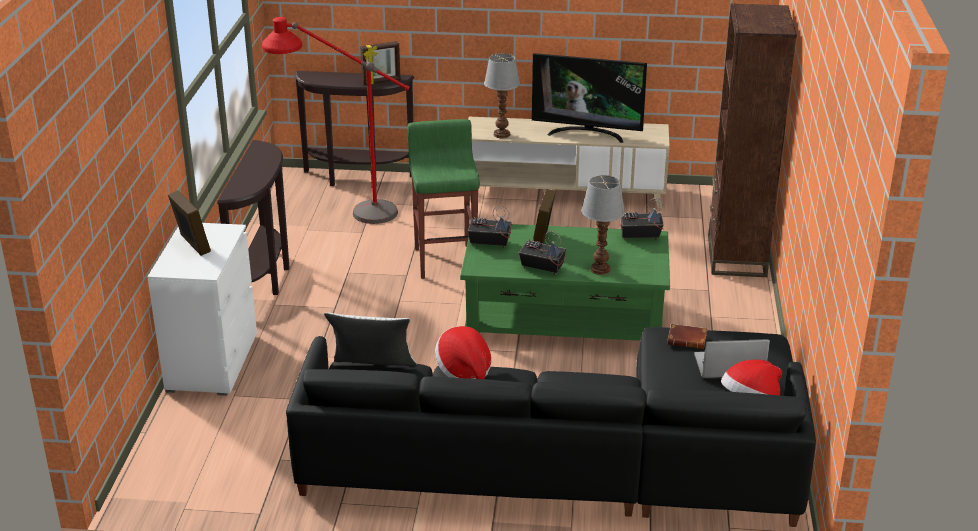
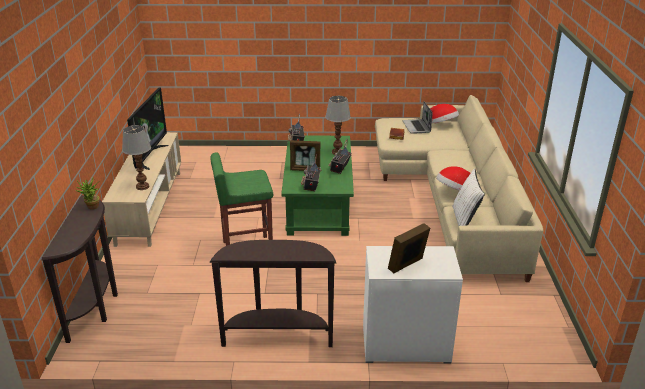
camera: 95 degrees left, 0 degrees up
(343, 212) = (161, 307): red floor lamp -> none
(381, 81) = (91, 208): picture frame -> potted plant
(578, 459) = (451, 197): black sofa -> beige sofa
(736, 256) = (243, 153): brown bookcase -> none

